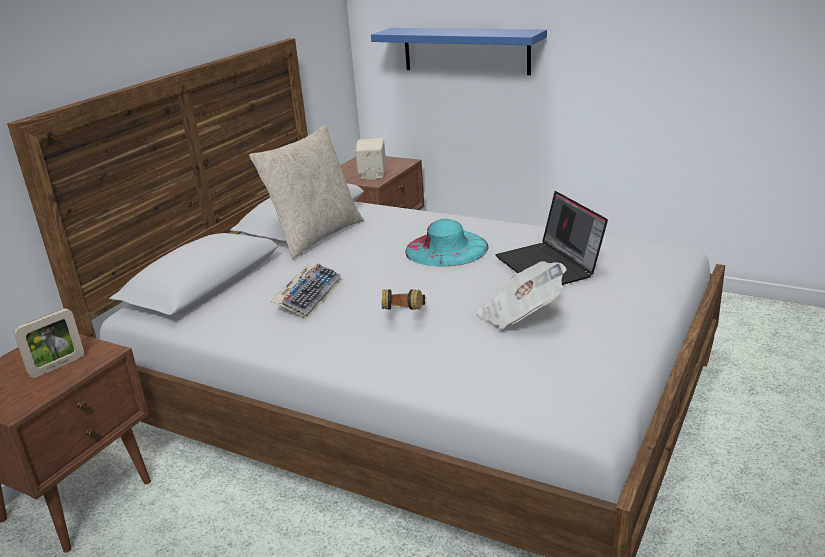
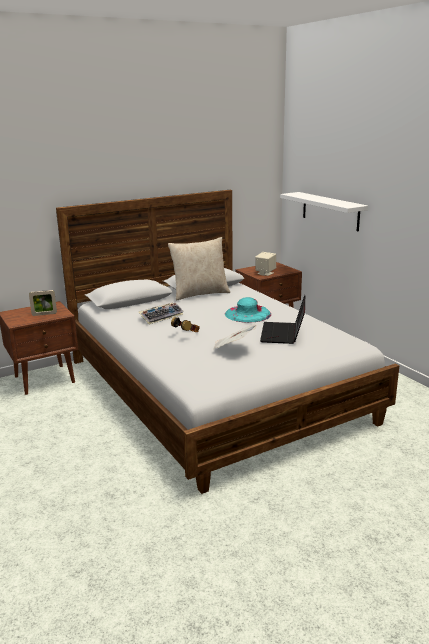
camera: 30 degrees right, 5 degrees down
(465, 50) = (330, 211): blue shelf -> white shelf

